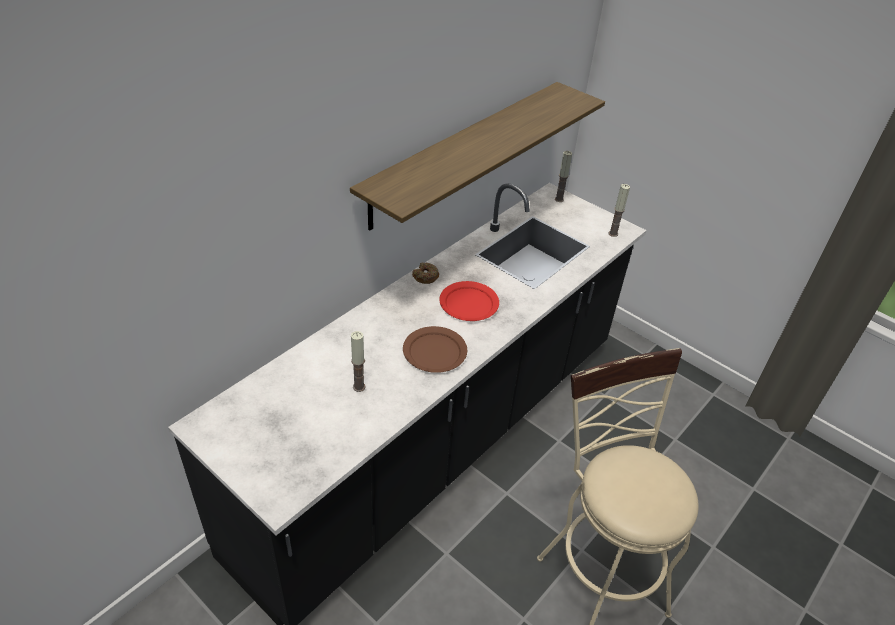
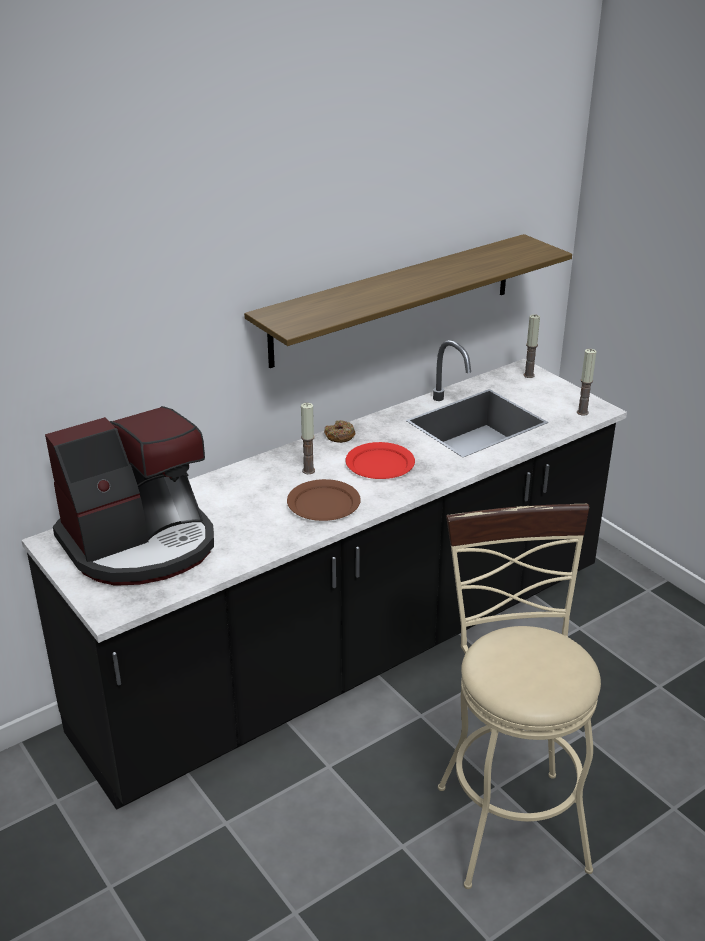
camera: 15 degrees right, 10 degrees down
(285, 417) = (141, 544): none -> coffee machine
(359, 387) = (228, 526): candle -> candle (308, 470)

